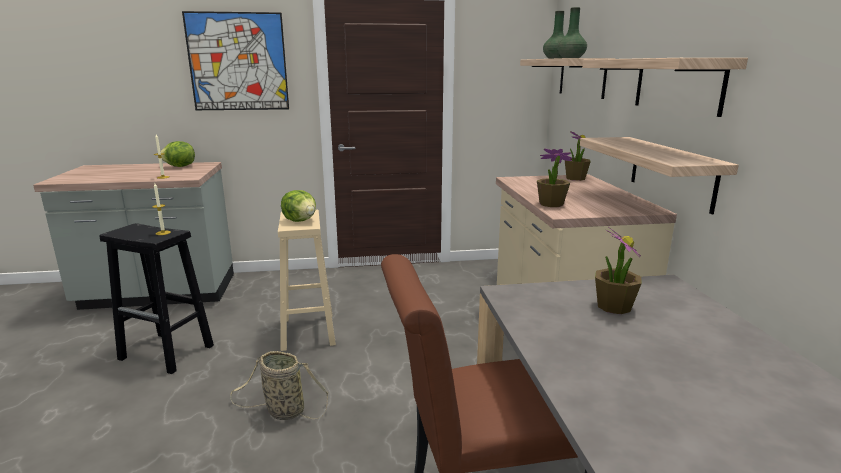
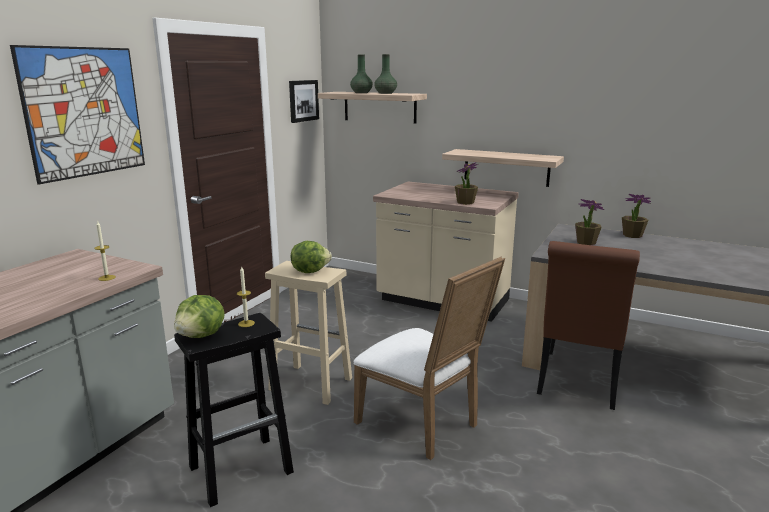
camera: 55 degrees left, 0 degrees up
(179, 167) = (57, 266): lettuce -> lettuce (202, 336)
(282, 411) = (423, 425): basket -> white chair
(513, 68) = (303, 100): none -> picture
(575, 178) = (414, 185): potted plant -> potted plant (632, 235)
(677, 85) = (502, 113): shelf -> none

